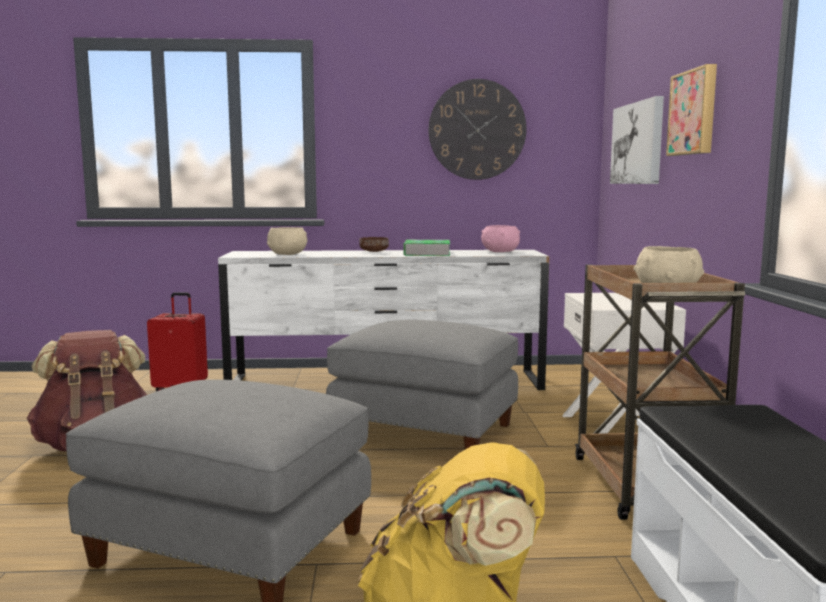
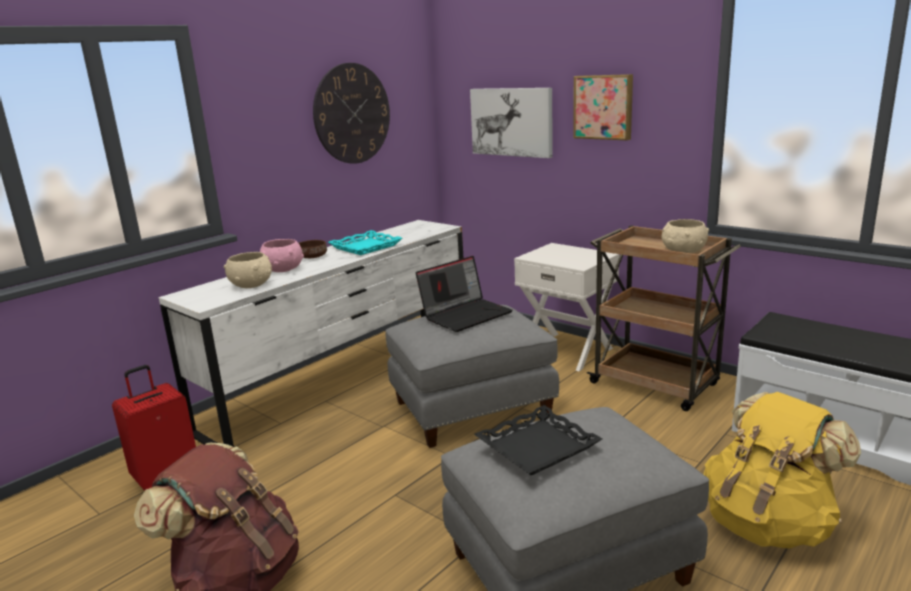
camera: 45 degrees left, 10 degrees up
(206, 387) = (537, 447): none -> black tray
(427, 253) = (366, 247): book -> turquoise tray
(434, 322) = (466, 314): none -> laptop
(500, 251) = (409, 229): pink bowl -> pink bowl (282, 270)

